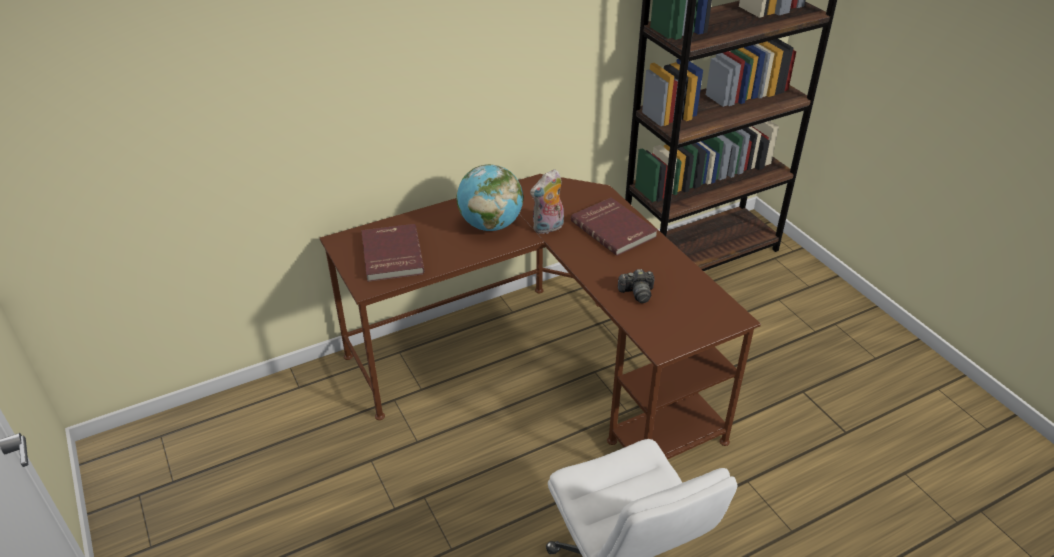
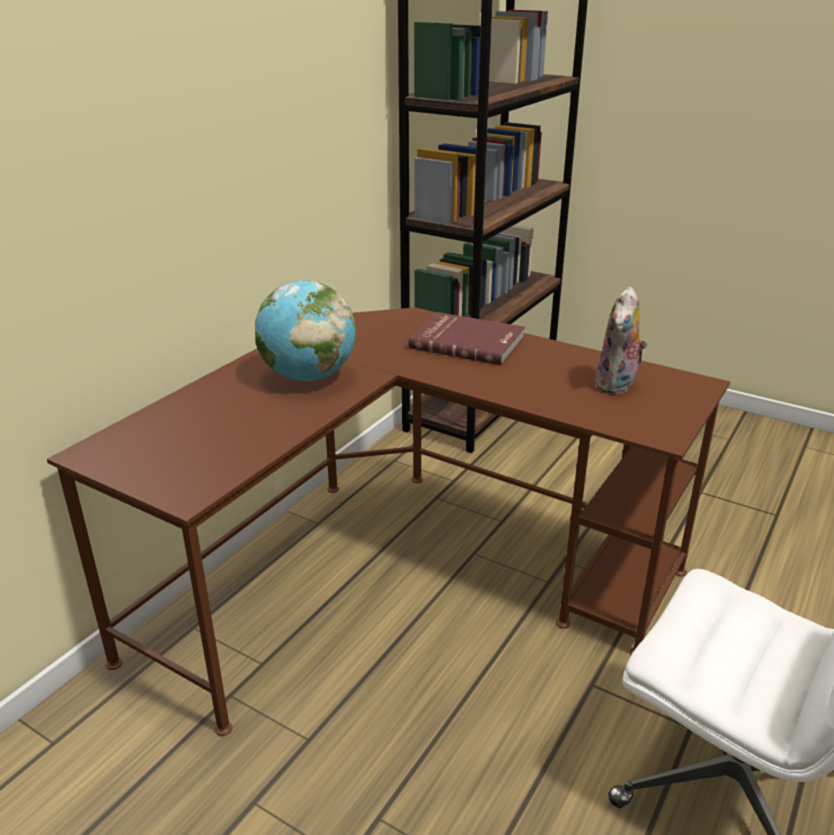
camera: 30 degrees left, 10 degrees down
(390, 255) = (191, 447): red book -> none
(548, 228) = (388, 361): plush toy -> plush toy (617, 385)
(637, 293) = (568, 392): camera -> none

